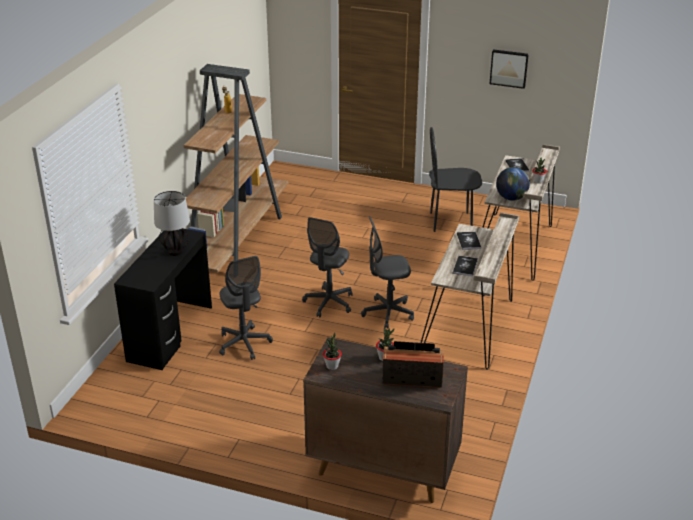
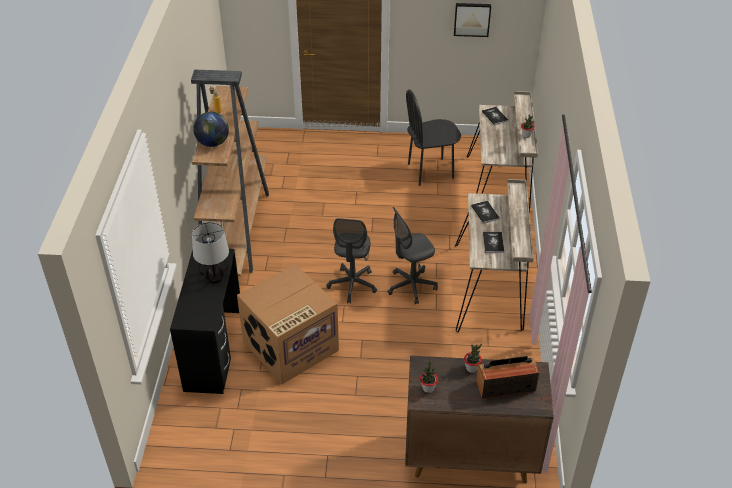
camera: 15 degrees left, 10 degrees up
(244, 343) = (290, 347): grey office chair -> cardboard box
(511, 198) = (504, 155): globe -> globe (213, 143)

